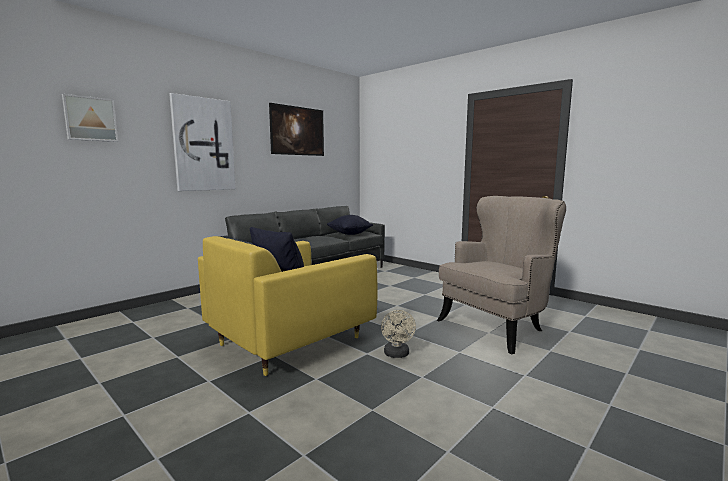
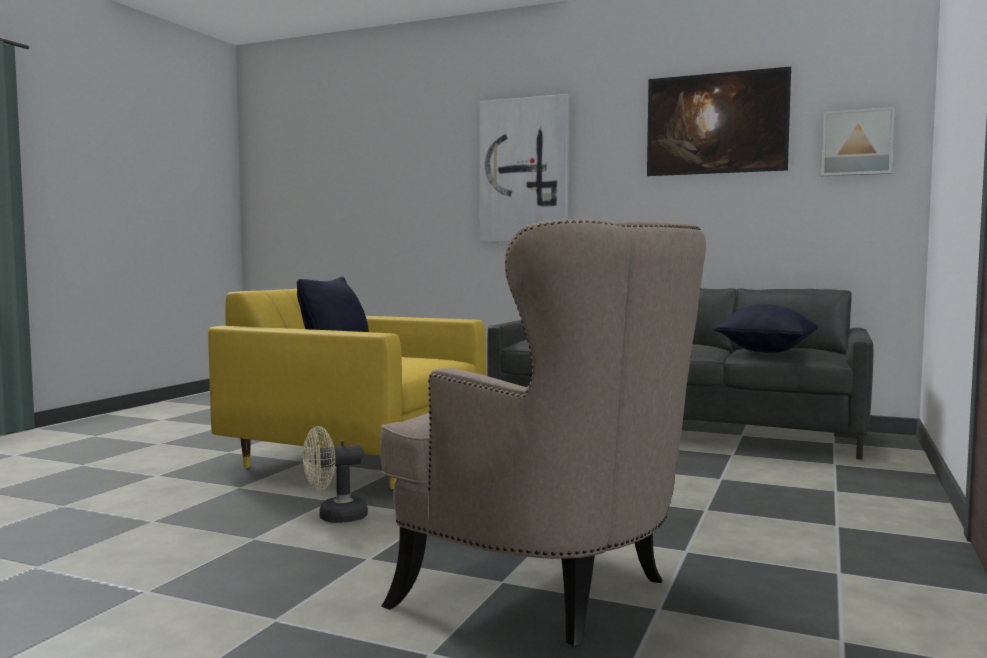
camera: 70 degrees right, 5 degrees down
(90, 119) = (395, 153): picture -> picture (856, 143)

